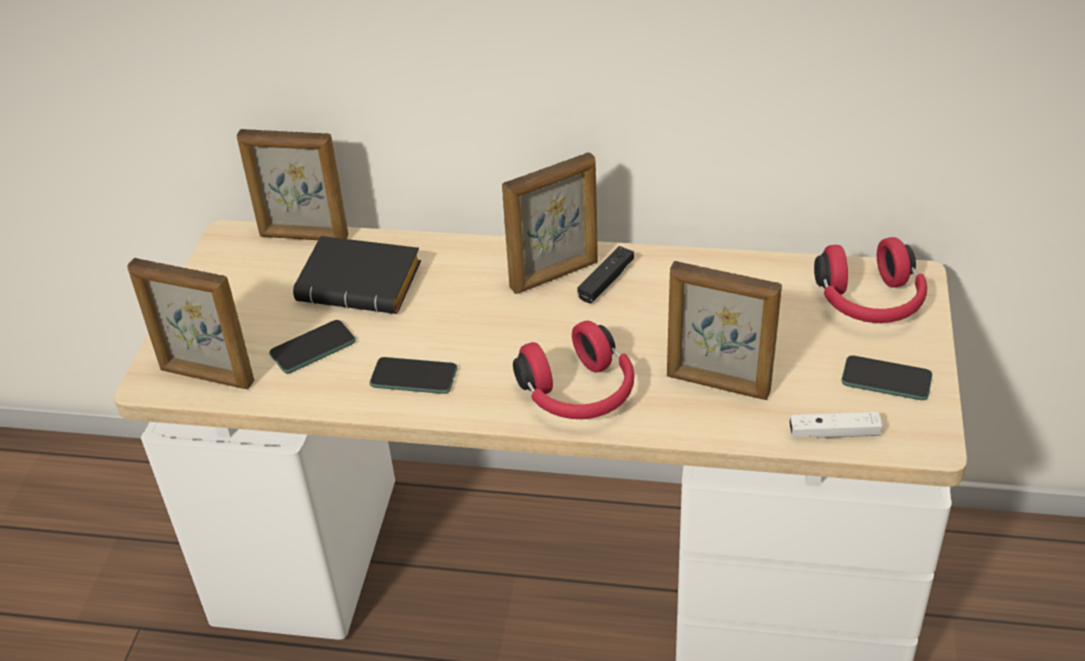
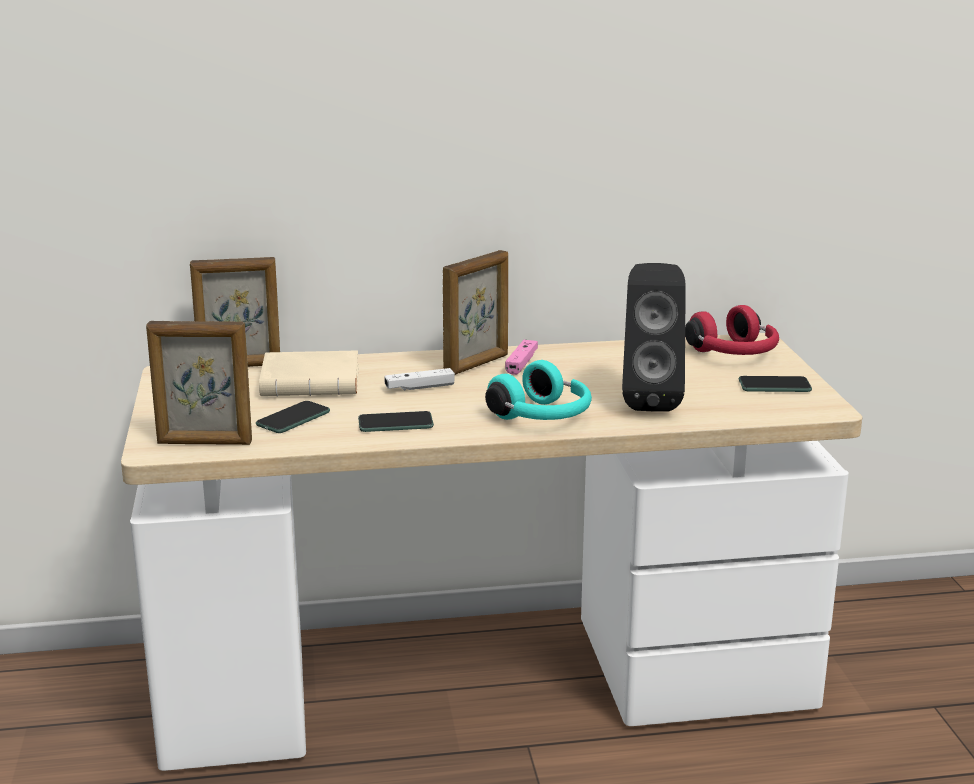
camera: 20 degrees left, 20 degrees down
(364, 283) = (313, 383): black book -> beige book
(579, 394) = (543, 417): red headphones -> turquoise headphones
(606, 281) = (521, 363): black game controller -> pink game controller
(718, 385) = (650, 401): picture frame -> black speaker
(834, 433) = (756, 413): white game controller -> white game controller (419, 387)

